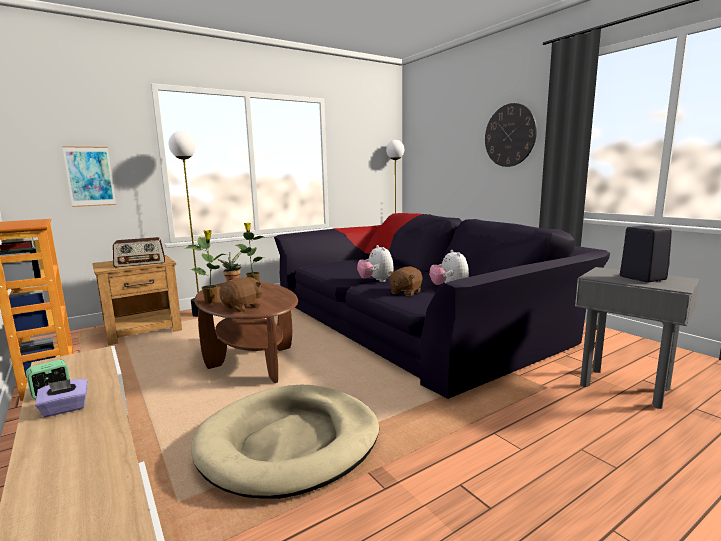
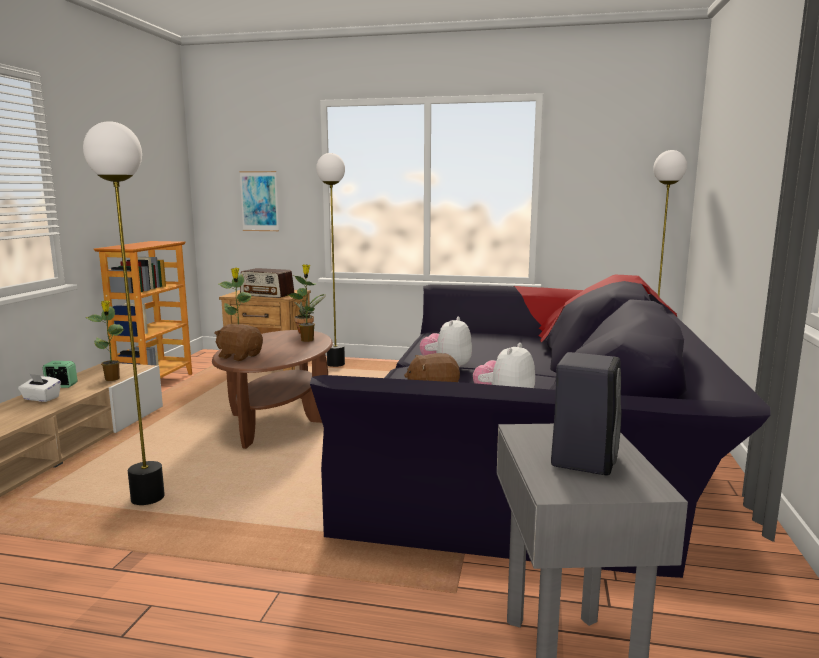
camera: 45 degrees right, 0 degrees up
(65, 409) = (41, 398): purple tissue box -> white tissue box
(99, 368) = (112, 379): none -> potted plant
(243, 307) = (239, 356): brown plush toy -> brown plush toy turned 150 degrees counterclockwise
(290, 443) = (148, 499): beige dog bed -> floor lamp
(510, 135) = (776, 146): wall clock -> none

